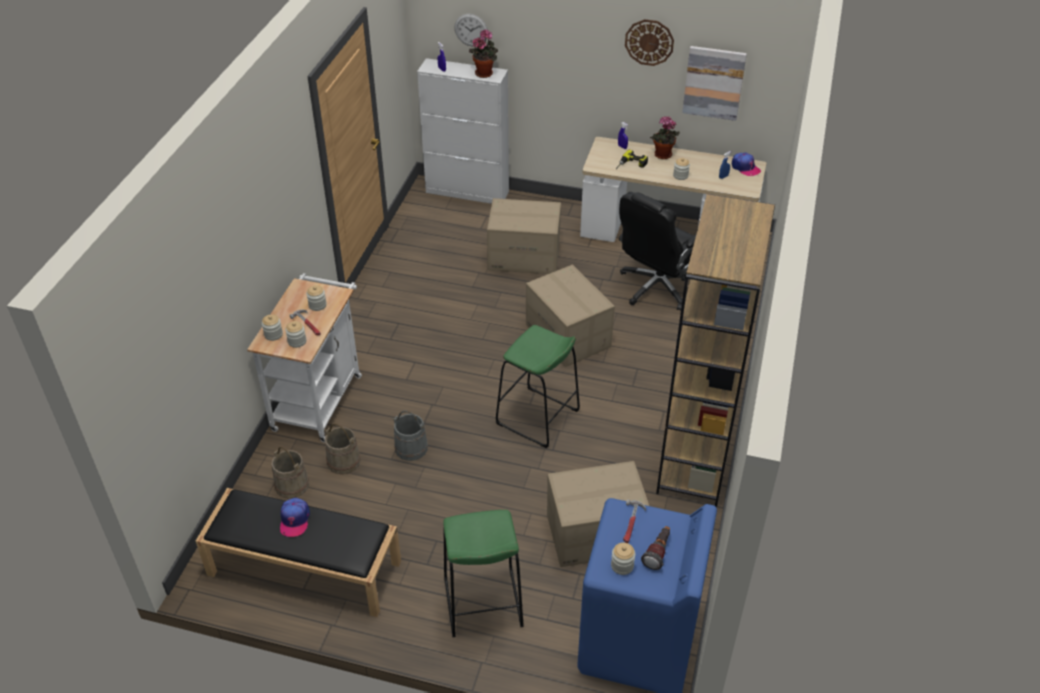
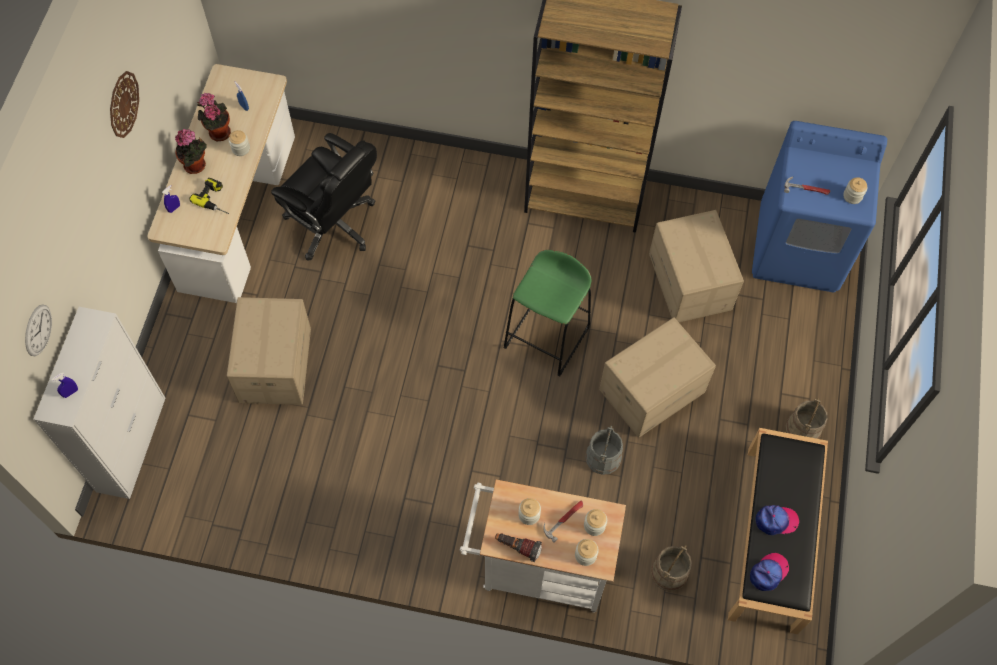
camera: 95 degrees left, 20 degrees up
(343, 461) = (630, 524): beige bucket -> beige bucket (803, 429)
(482, 603) = (782, 372): green stool -> none
(485, 73) = (86, 334): potted plant -> potted plant (218, 132)
(568, 335) = (418, 311): cardboard box -> cardboard box (651, 390)
(658, 552) = (833, 170): flashlight -> flashlight (517, 547)
(714, 82) = (163, 62): picture -> none
(745, 167) = (226, 84): cap -> cap (768, 573)

